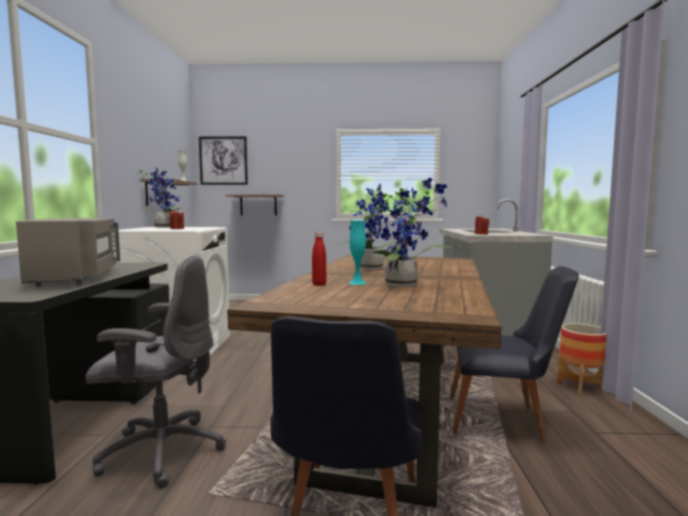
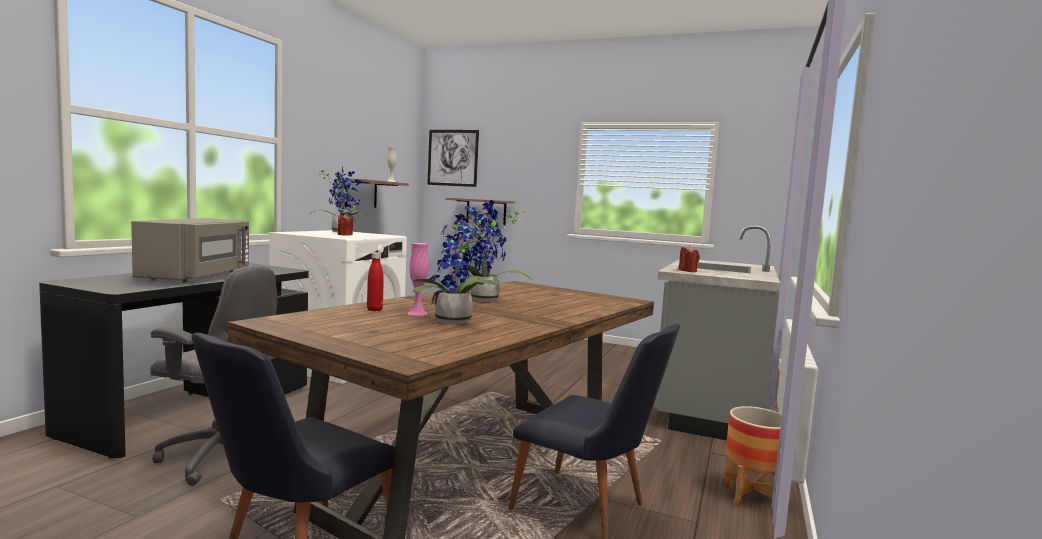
camera: 20 degrees right, 0 degrees up
(357, 283) = (417, 313): turquoise vase -> pink vase

